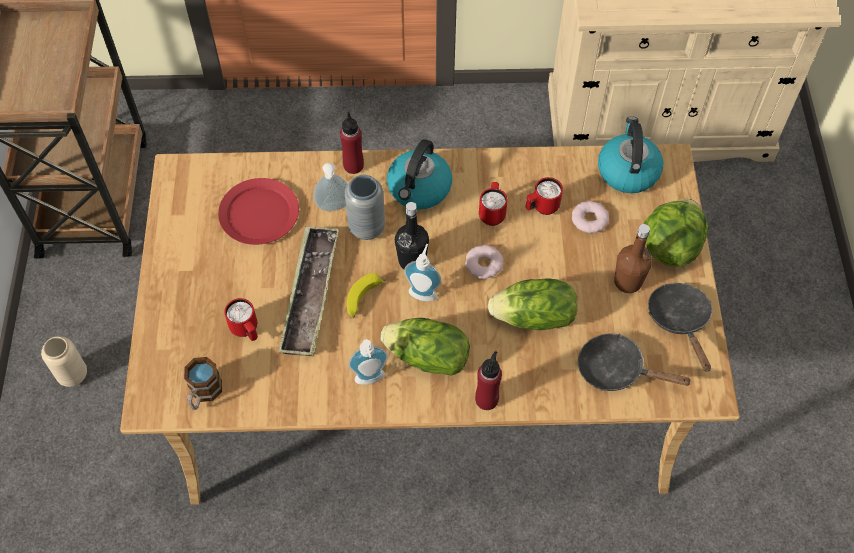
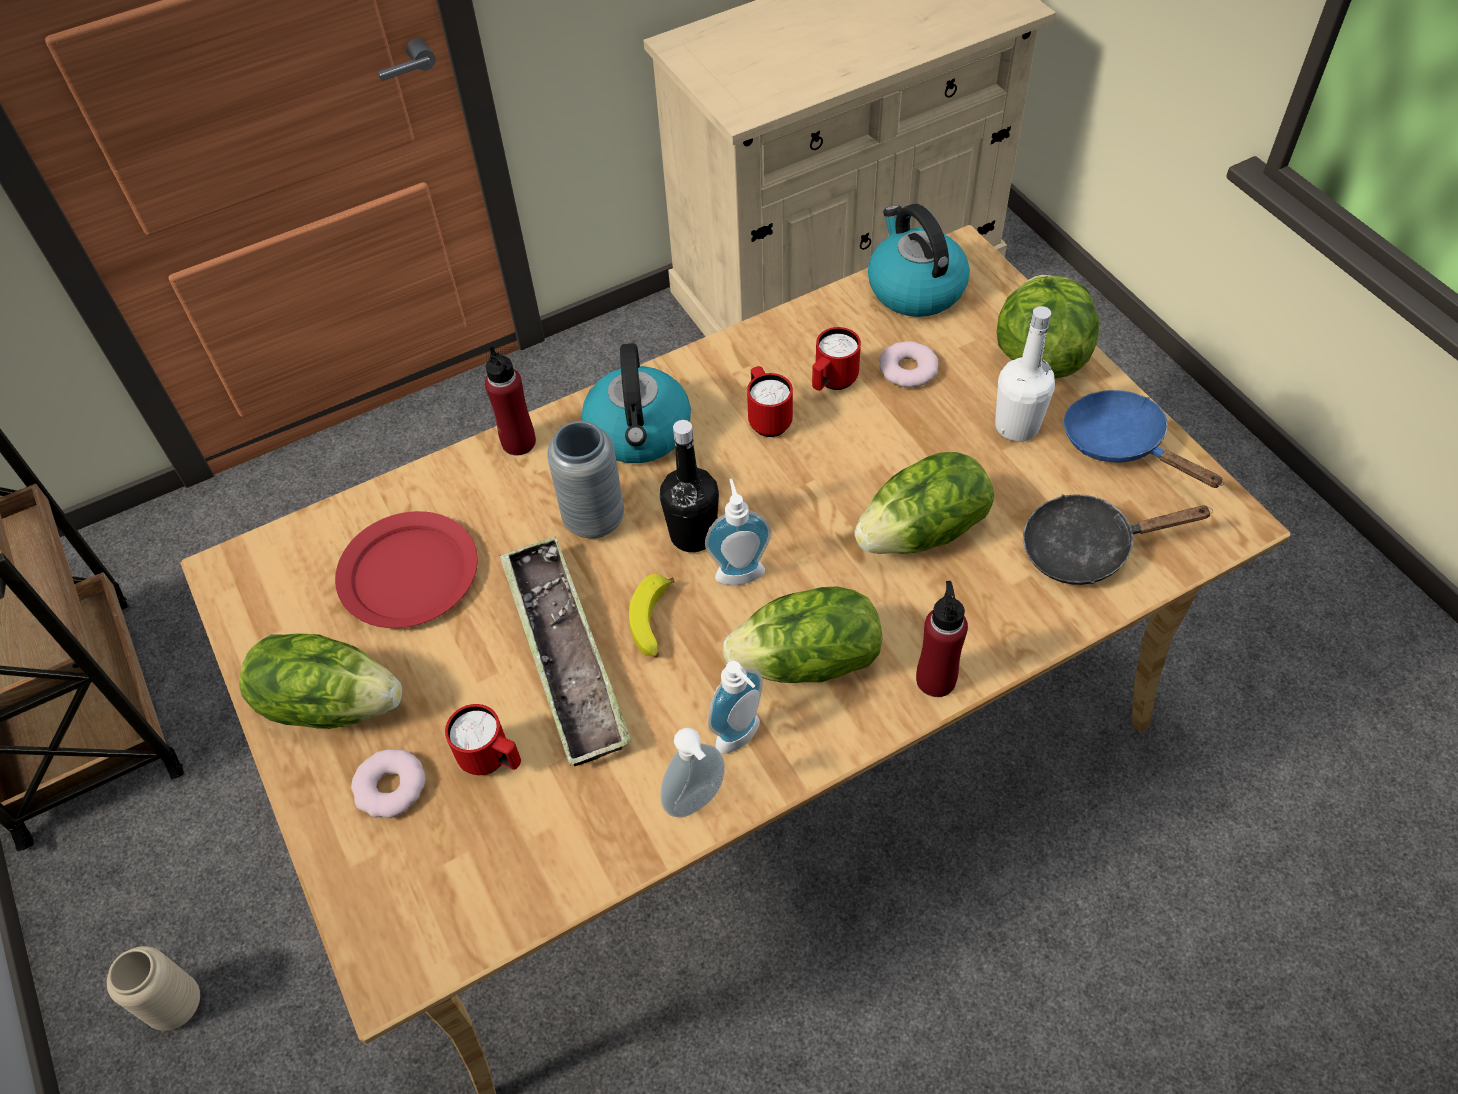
camera: 25 degrees left, 5 degrees down
(187, 264) = (330, 702): none -> lettuce
(203, 394) = (477, 898): mug -> none
(334, 208) = (524, 513): soap dispenser -> soap dispenser (697, 802)
(483, 264) = (802, 492): donut -> donut (391, 787)
(627, 282) = (1017, 426): brown bottle -> white bottle
(680, 320) = (1121, 444): black frying pan -> blue frying pan

